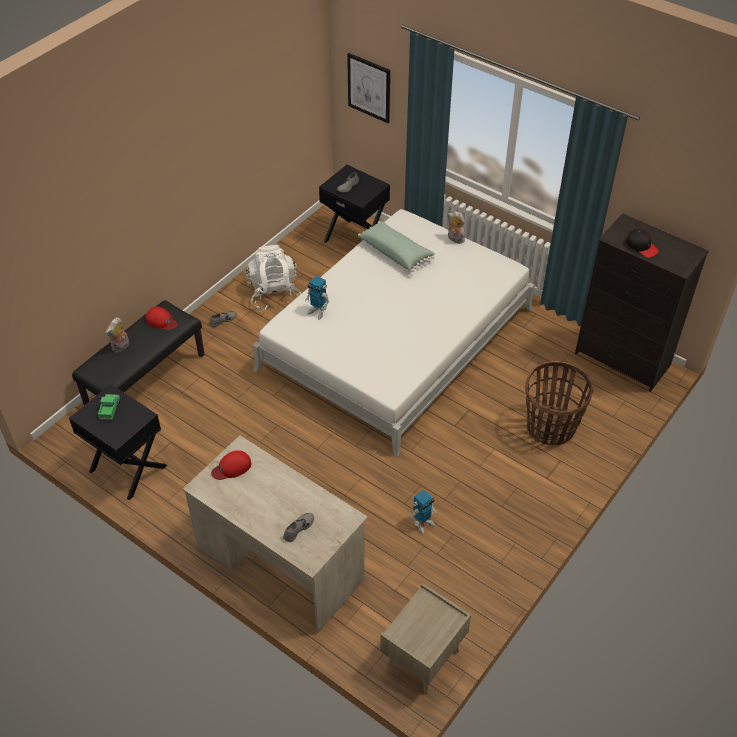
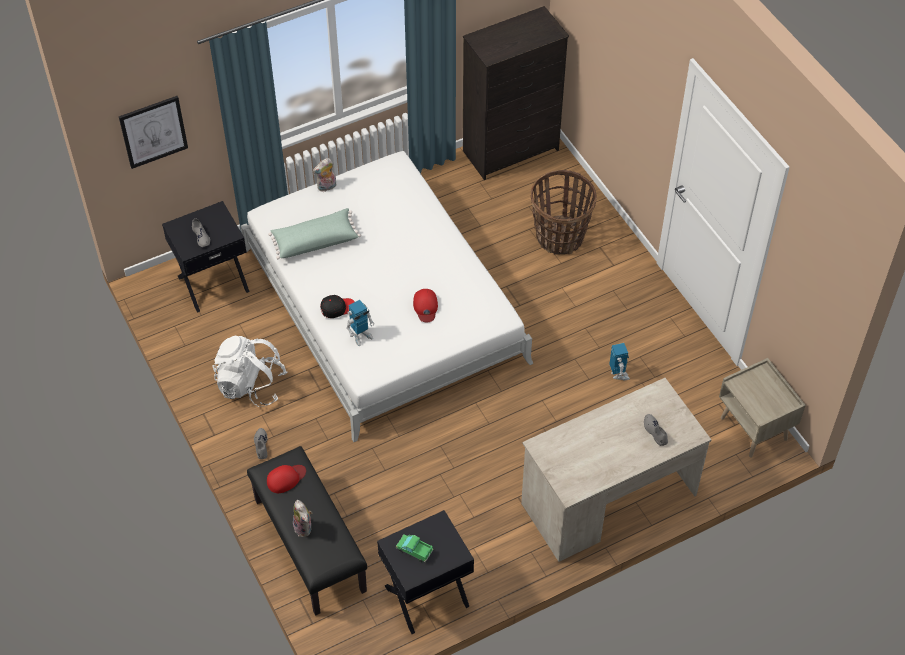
camera: 65 degrees left, 5 degrees up
(232, 467) = (560, 460): red cap -> red cap (425, 307)
(641, 246) = (514, 44): black cap -> black cap (337, 308)

